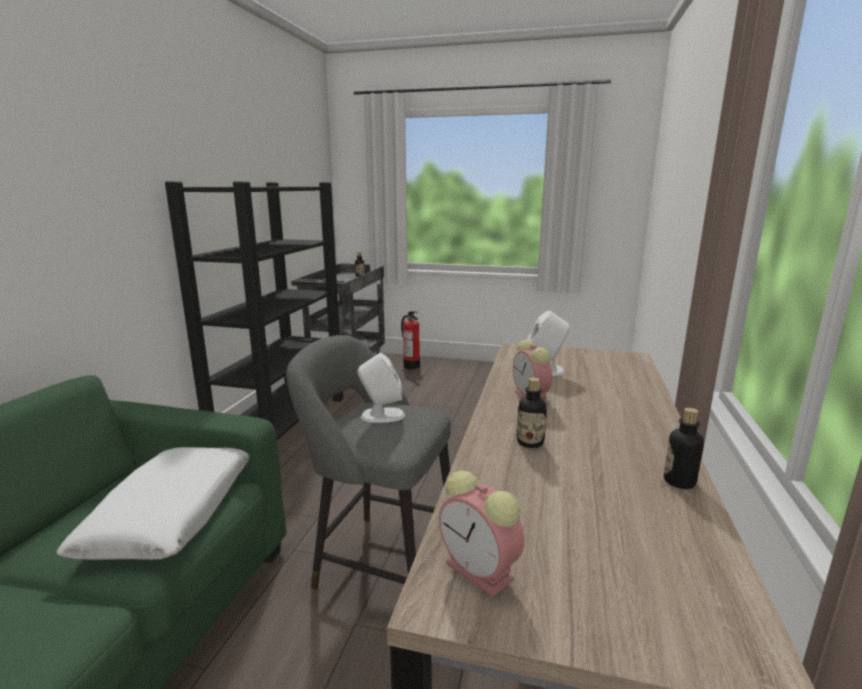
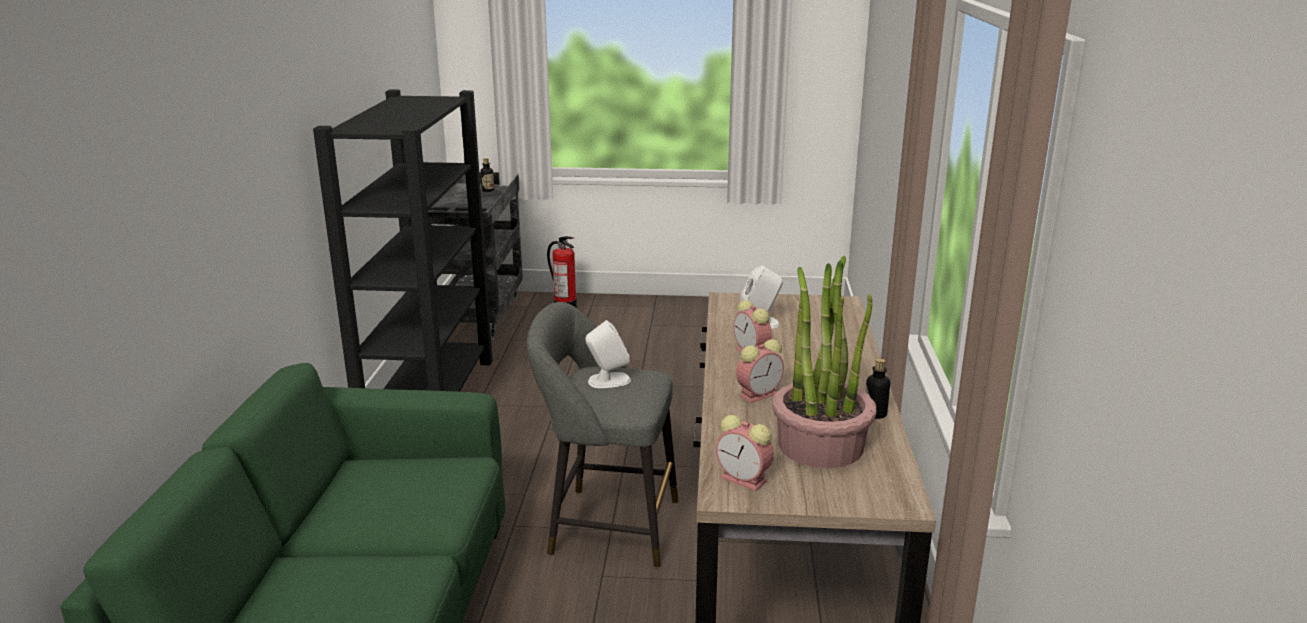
camera: 10 degrees left, 5 degrees up
(172, 514) = (431, 489): white pillow -> none
(530, 442) = (759, 394): bottle -> alarm clock
(603, 522) = (820, 445): none -> potted plant

